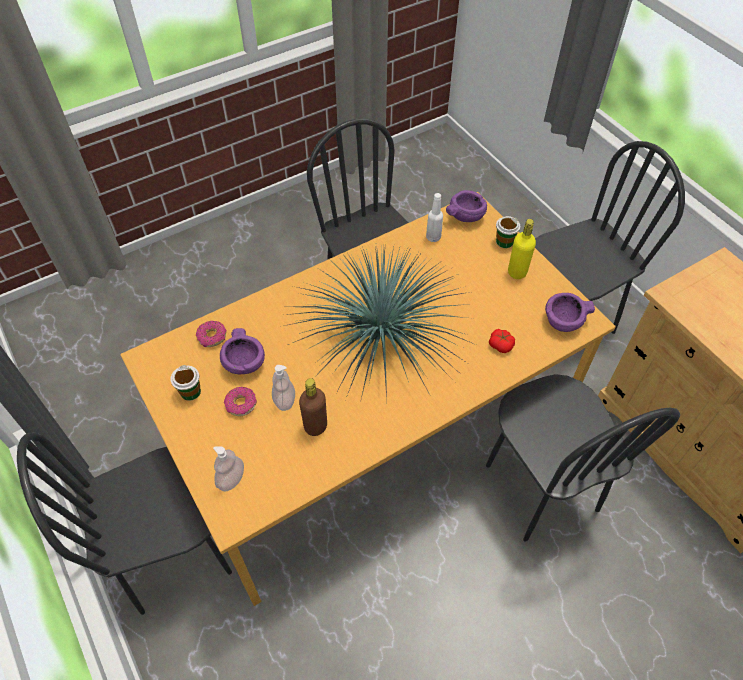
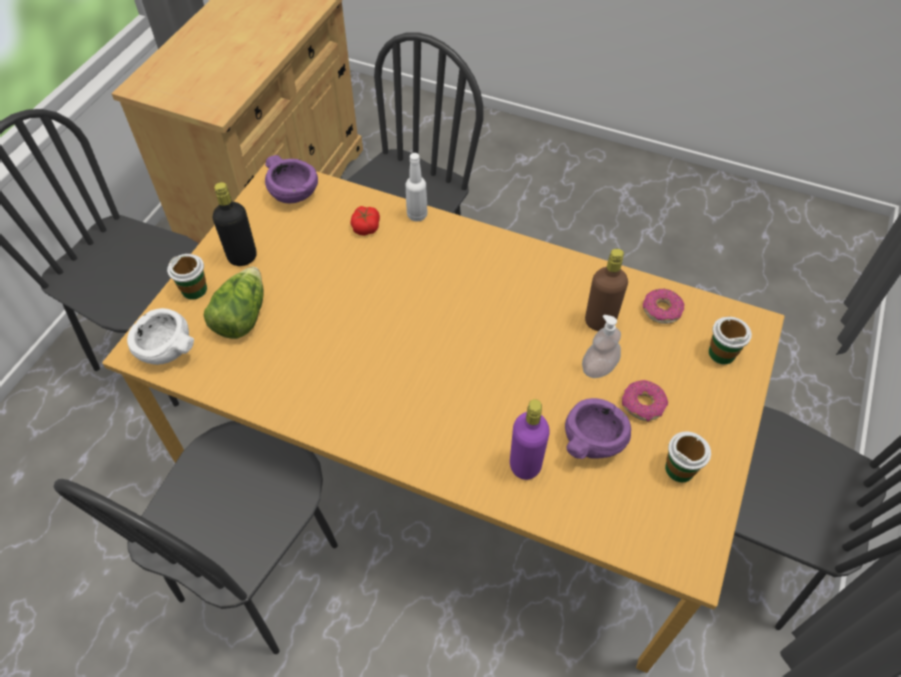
camera: 125 degrees left, 0 degrees up
(212, 337) = (592, 507): donut -> donut (661, 310)
(231, 479) = (721, 353): soap dispenser -> cup
(261, 324) = (525, 465): none -> purple bottle
(380, 333) = (435, 333): potted plant -> none
(433, 237) = (232, 364): white bottle -> white bottle (417, 215)
(465, 216) = (165, 350): purple bowl -> white bowl
(467, 253) = (241, 316): none -> lettuce
(517, 272) = (242, 257): yellow bottle -> black bottle

